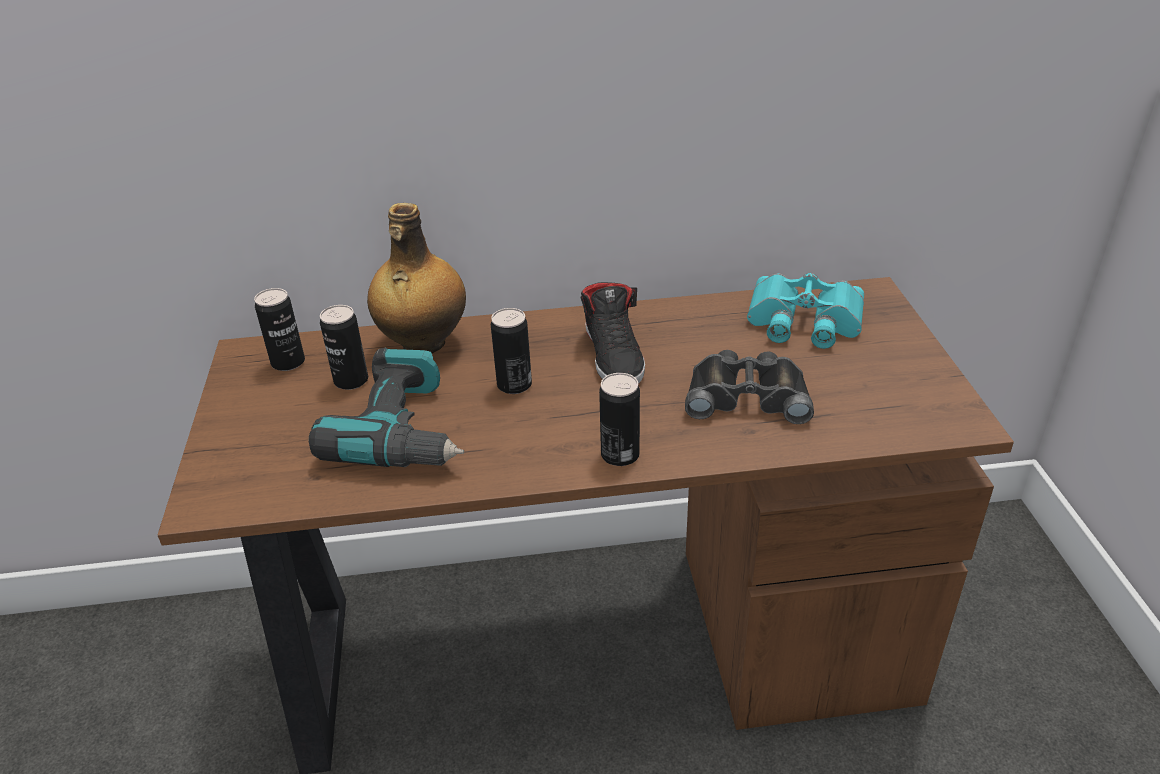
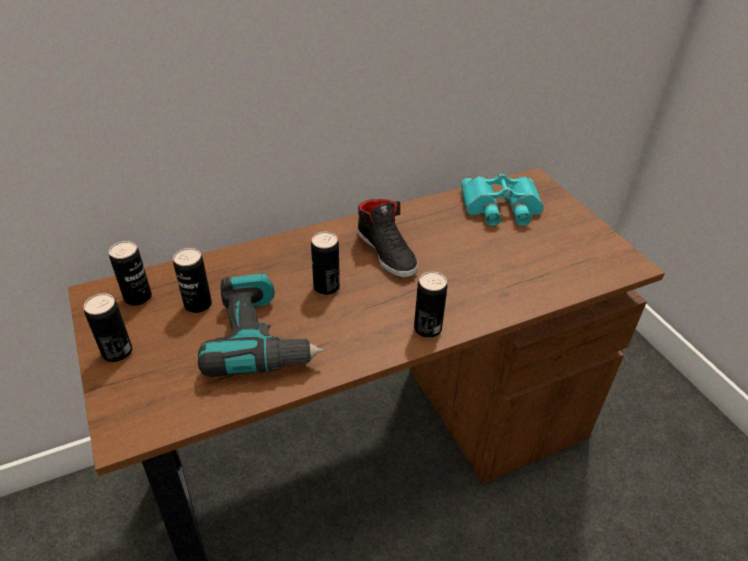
camera: 20 degrees left, 5 degrees up
(238, 417) = (117, 352): none -> can
(423, 345) = (241, 265): bottle -> none
(747, 396) = (490, 268): black binoculars -> none

